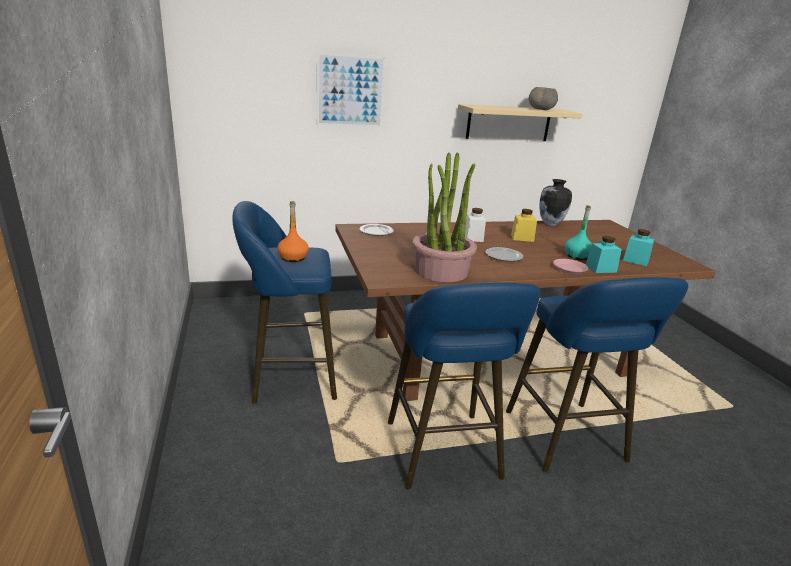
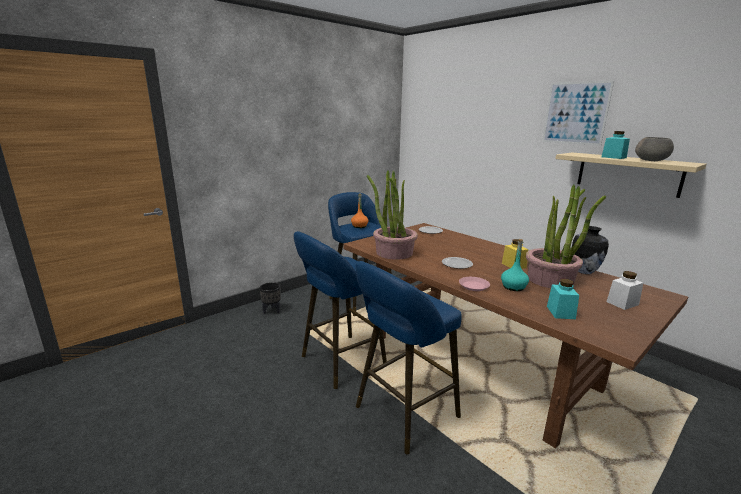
camera: 65 degrees right, 5 degrees down
(224, 487) = (272, 311): none -> black planter
(350, 91) = (486, 140): picture -> picture (575, 113)
(473, 238) = (476, 252): white jar -> white jar (622, 303)
(564, 239) = (550, 280): none -> potted plant
(600, 269) = (500, 297): turquoise jar -> turquoise jar (613, 157)

